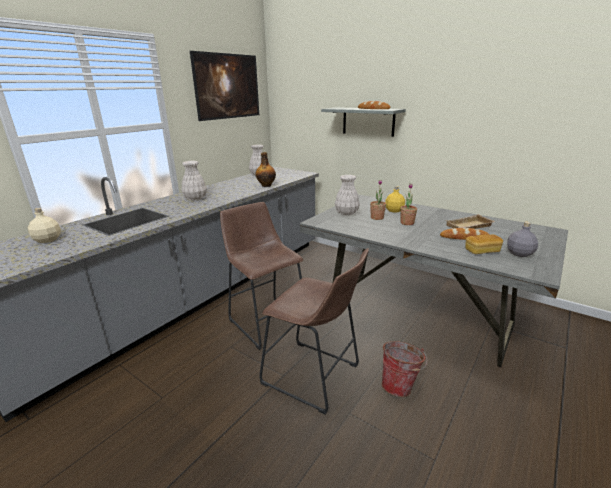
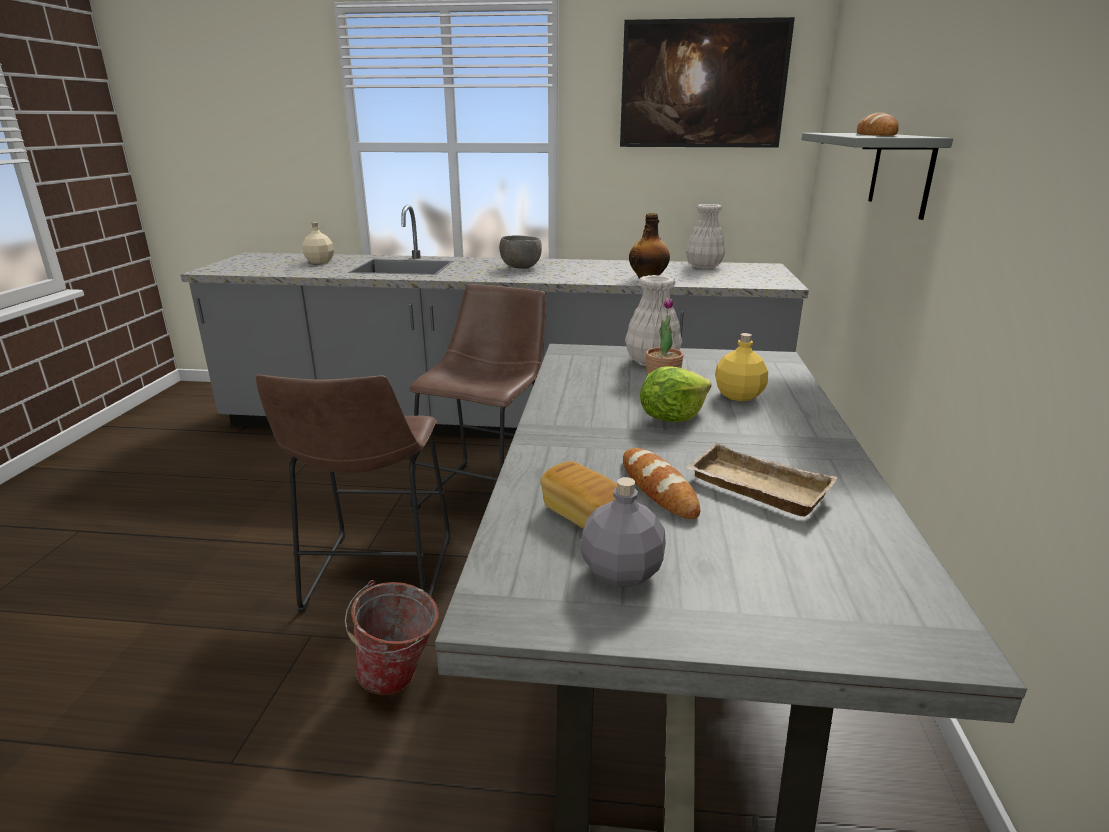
camera: 60 degrees right, 0 degrees up
(195, 198) = (521, 268): white vase -> grey bowl
(407, 223) = (672, 417): potted plant -> lettuce

